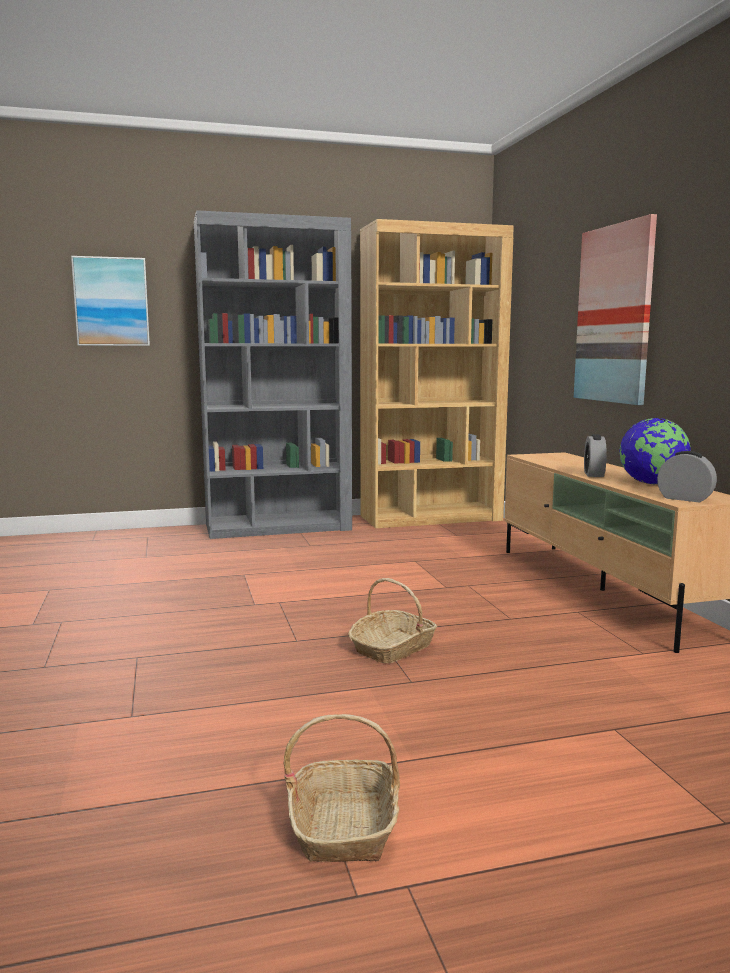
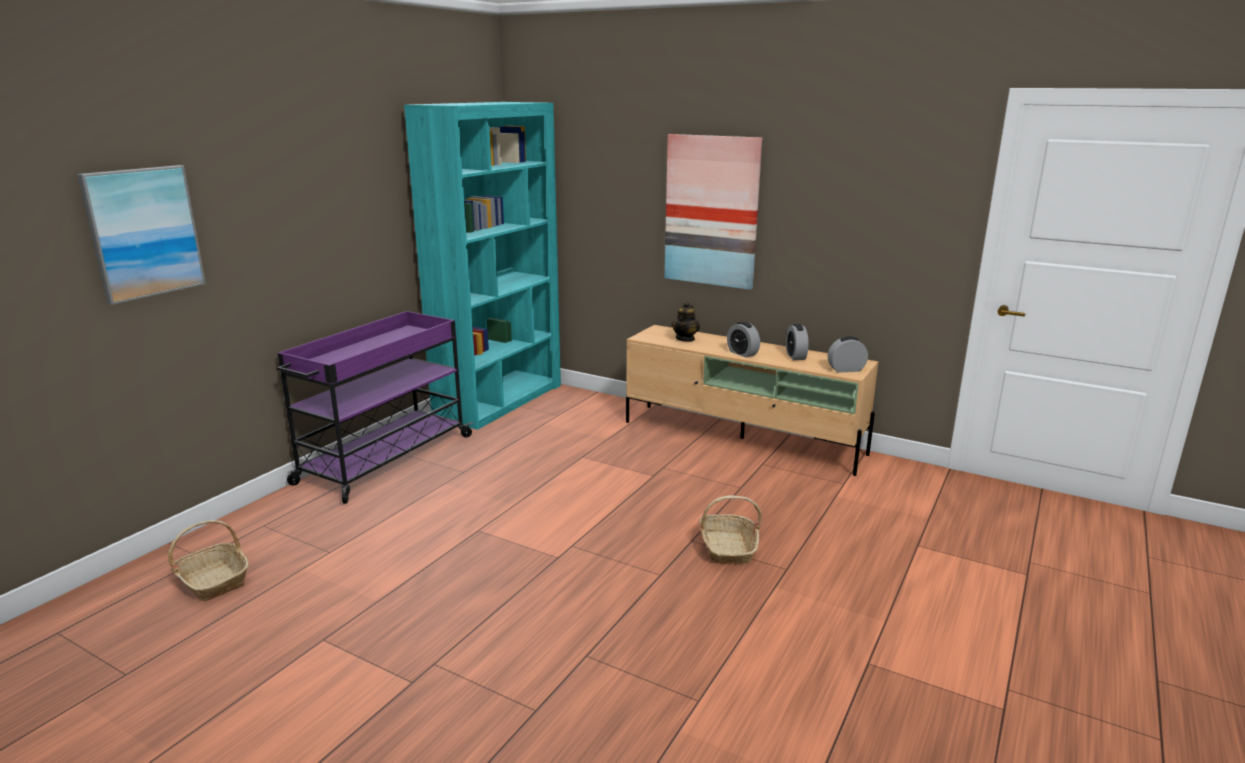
camera: 45 degrees left, 10 degrees up
(278, 527) = (384, 460): grey bookcase -> purple cart
(344, 825) = (934, 680): basket -> basket (213, 580)
(431, 518) = (499, 400): brown bookcase -> turquoise bookcase
(564, 461) = (685, 339): none -> teapot
(652, 484) = (795, 356): globe -> alarm clock

